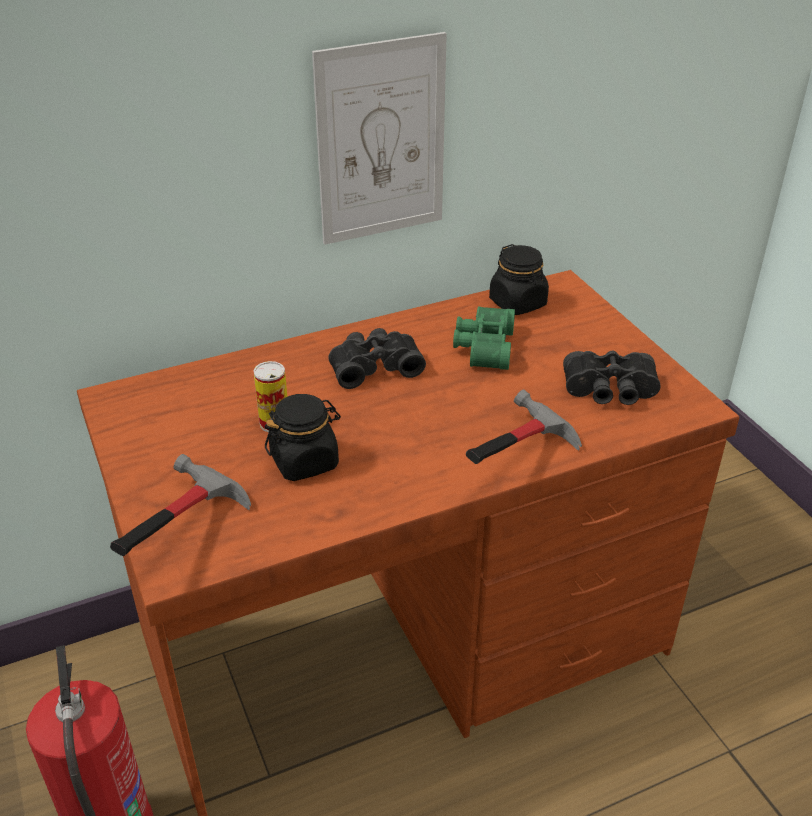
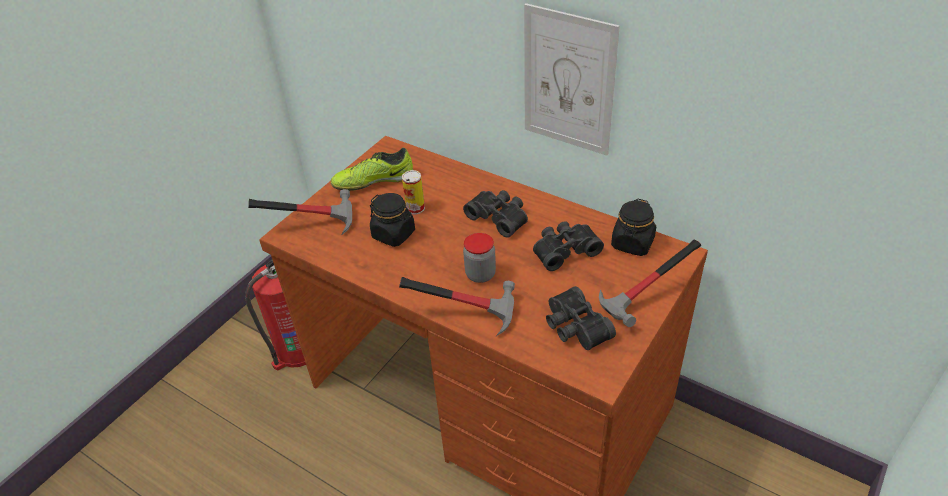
camera: 60 degrees right, 5 degrees up
(166, 438) = (373, 181): none -> shoe
(461, 421) = (480, 274): none -> jar
(482, 347) = (564, 250): green binoculars -> black binoculars
(611, 332) = (646, 301): none -> hammer

